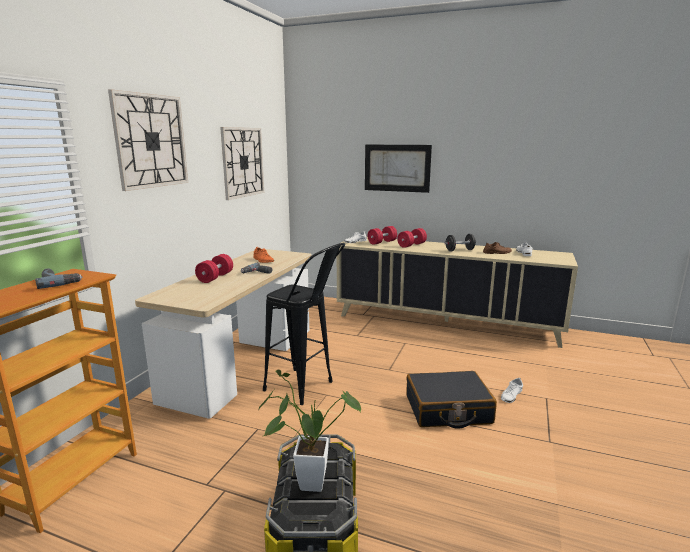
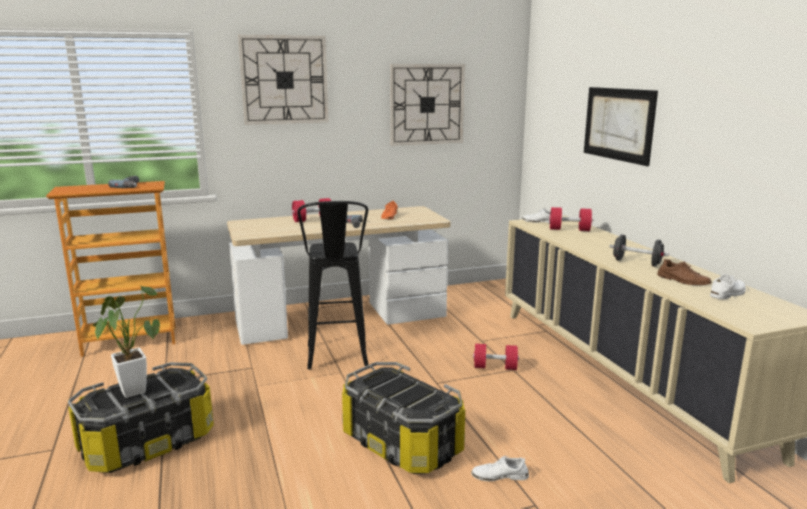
camera: 50 degrees right, 0 degrees up
(411, 245) = (594, 241): red dumbbell -> red dumbbell (495, 367)
(448, 410) = (402, 443): black suitcase -> storage box

